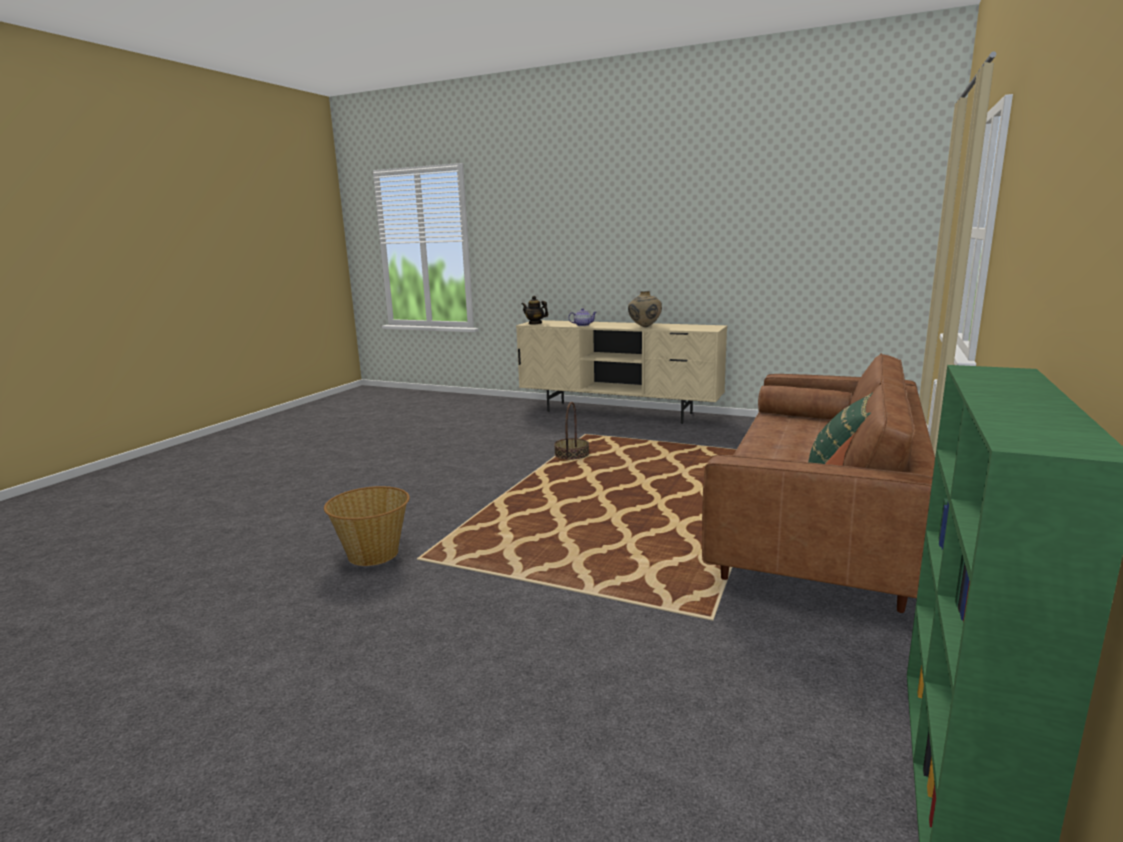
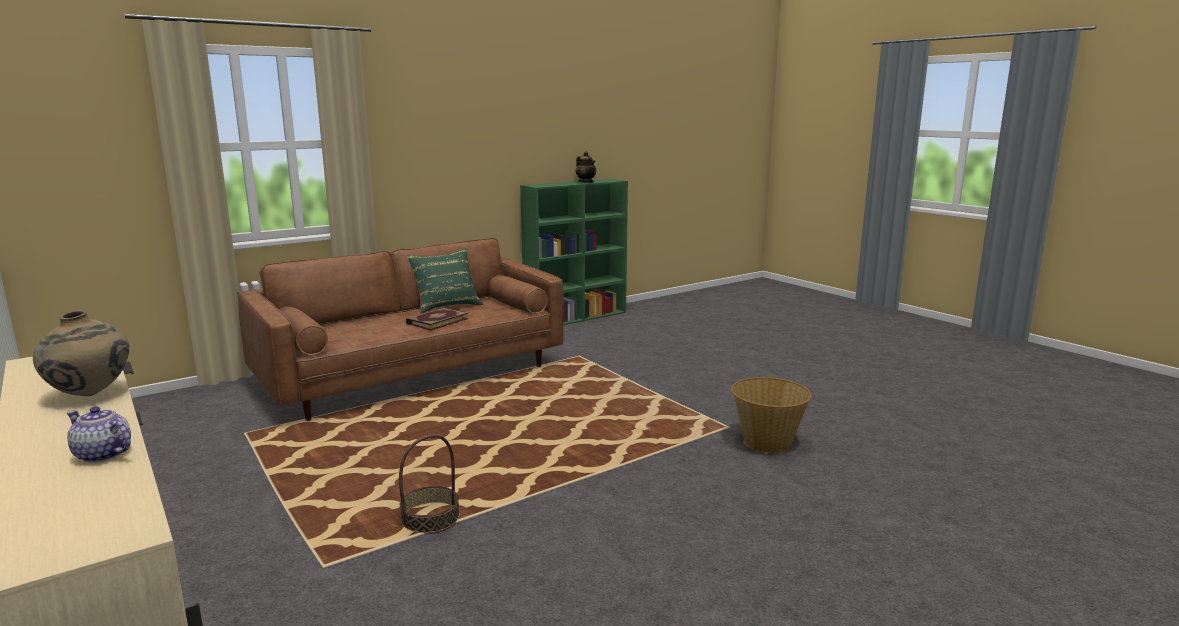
camera: 150 degrees left, 0 degrees up
(535, 323) = (104, 531): teapot -> teapot (585, 182)
(770, 449) = (437, 321): none -> book

